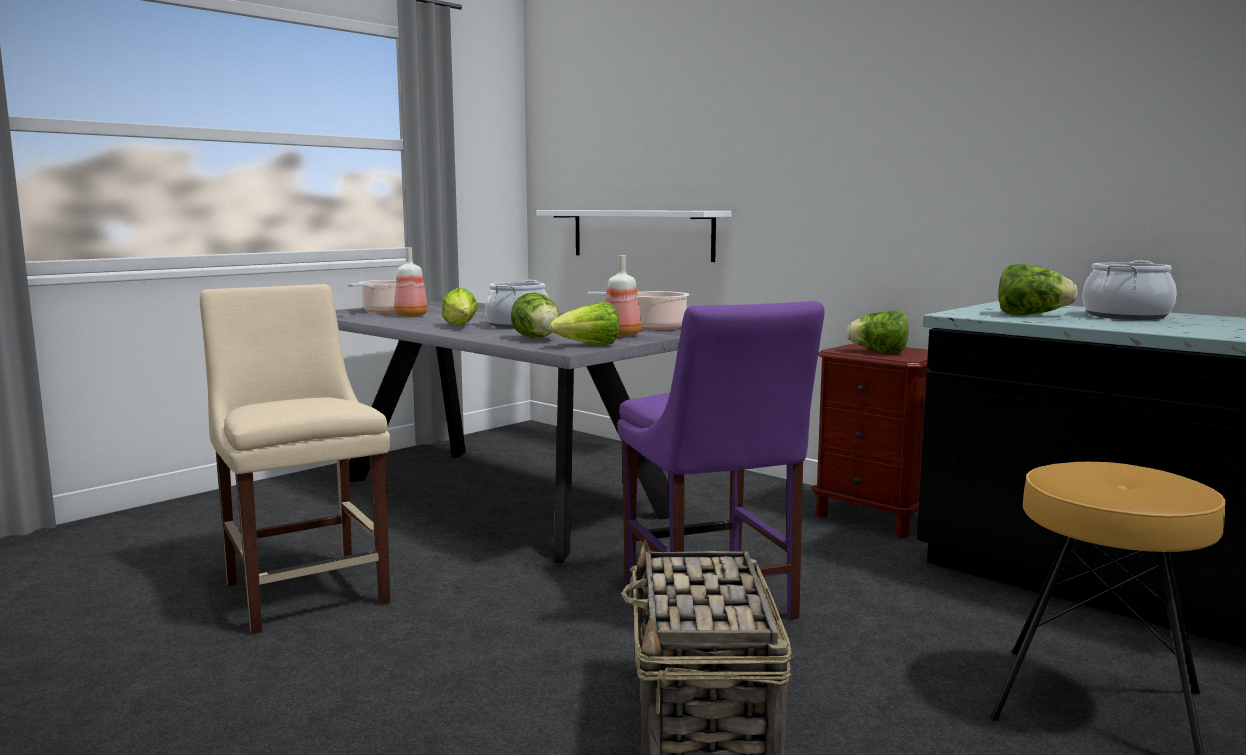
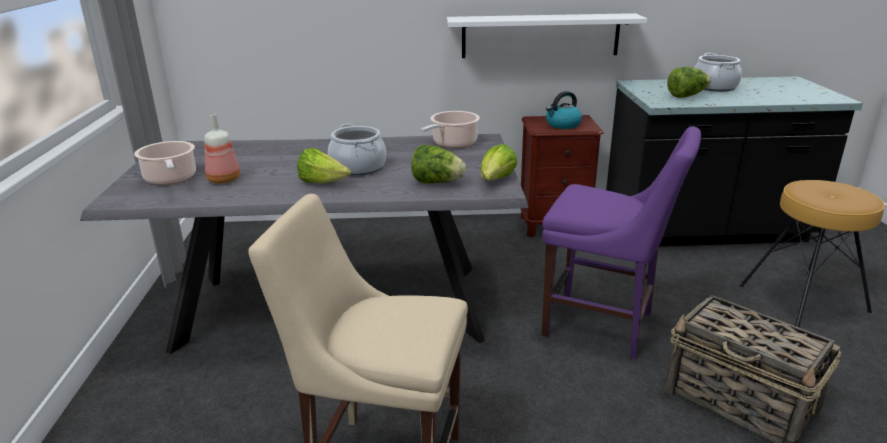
camera: 45 degrees left, 15 degrees up
(620, 335) = (468, 160): bottle -> none
(641, 234) = (313, 50): white shelf -> white shelf (540, 35)
(879, 352) = (562, 125): lettuce -> kettle

